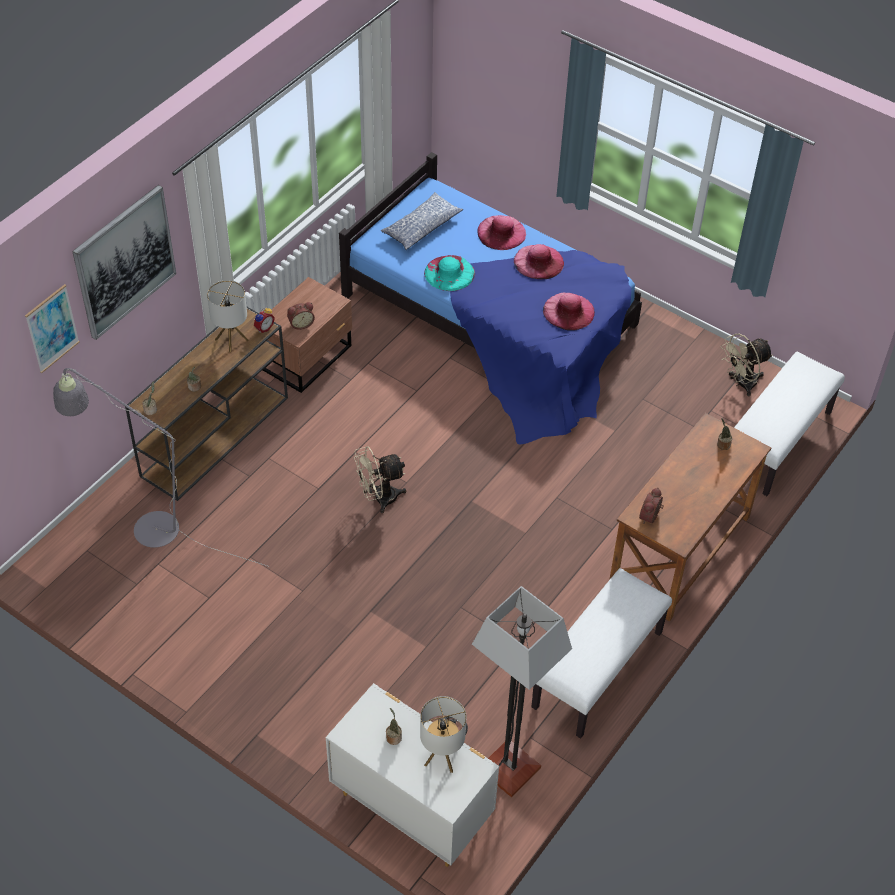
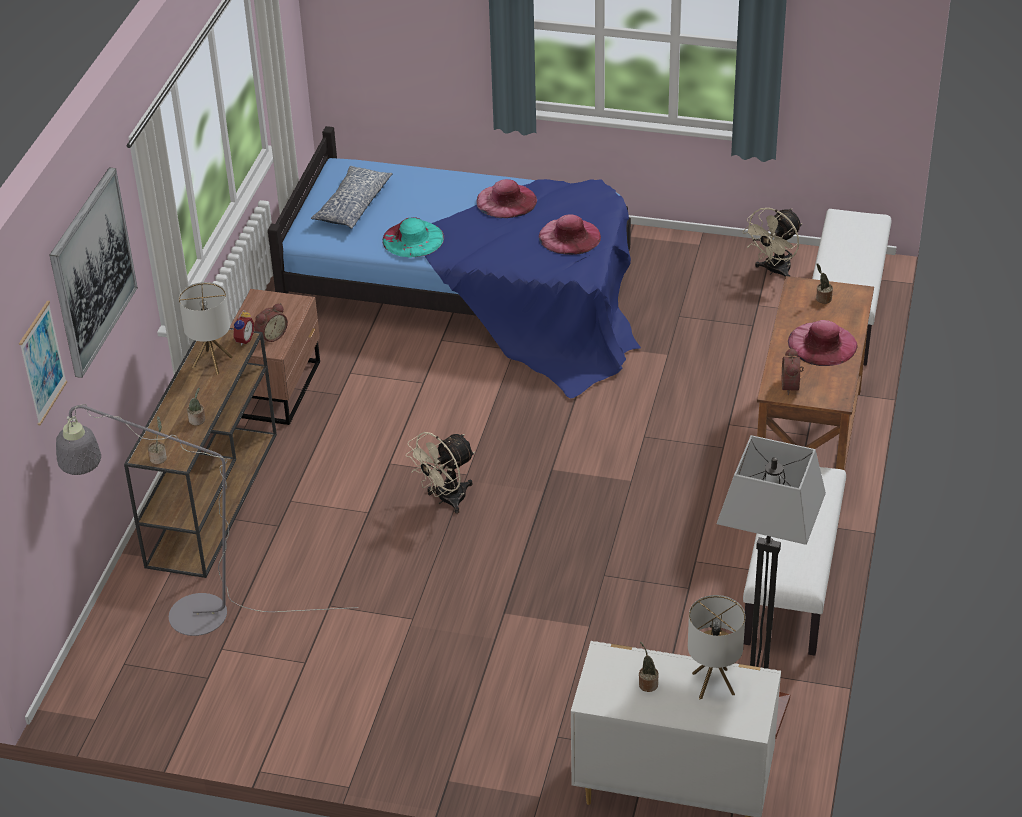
camera: 20 degrees left, 10 degrees down
(501, 232) = (446, 186): pink hat -> pink hat (822, 344)

